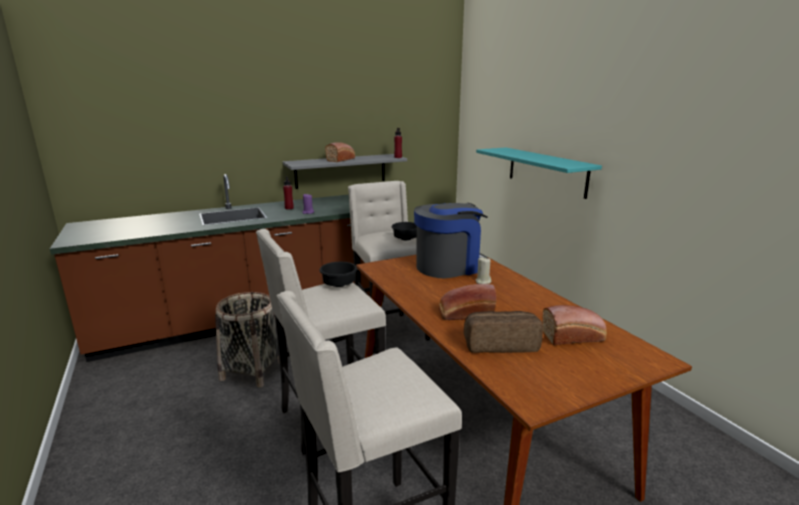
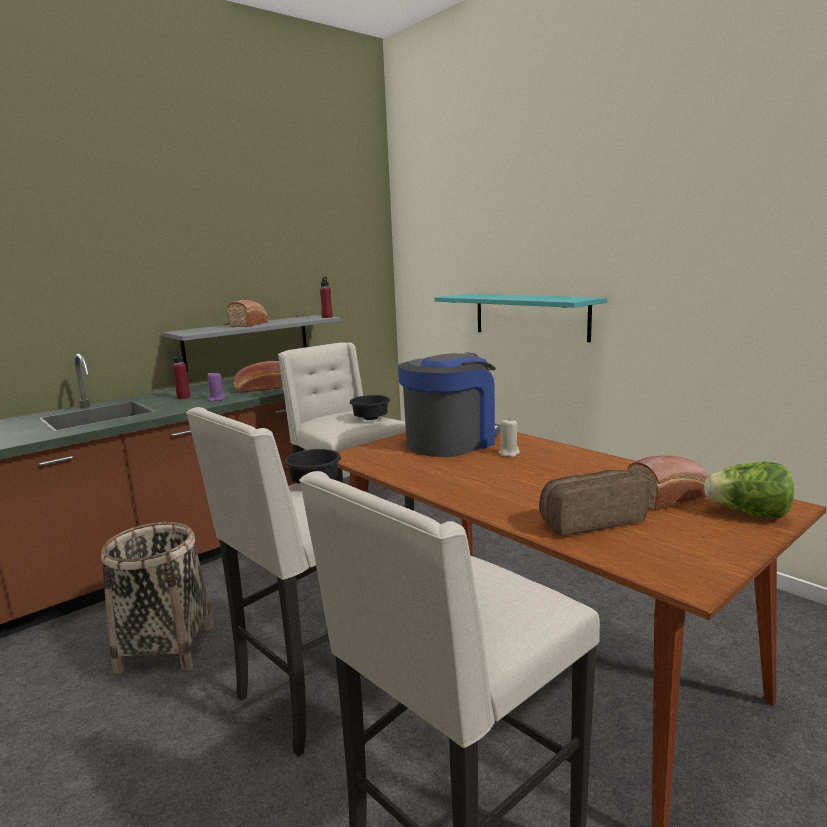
camera: 15 degrees left, 5 degrees down
(465, 314) = (516, 493): bread -> bread (258, 389)
(622, 360) = (748, 514): none -> lettuce

